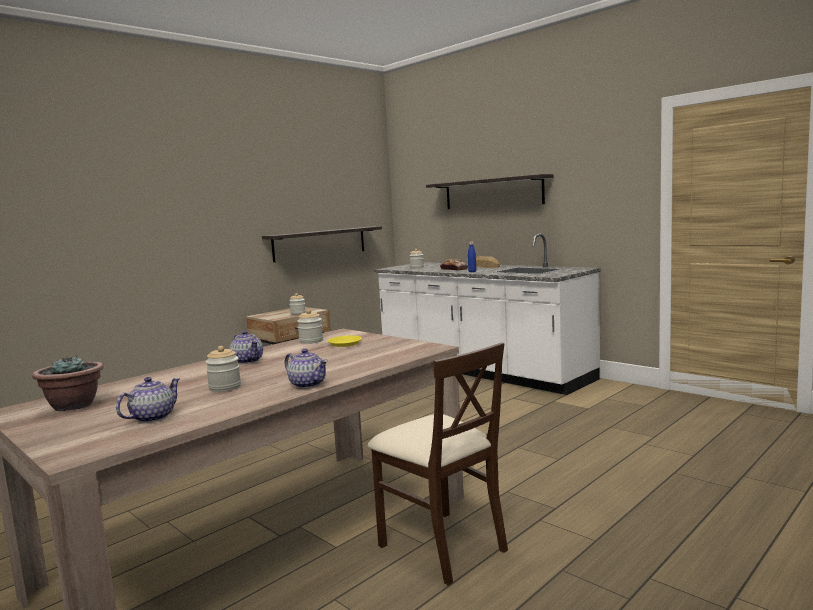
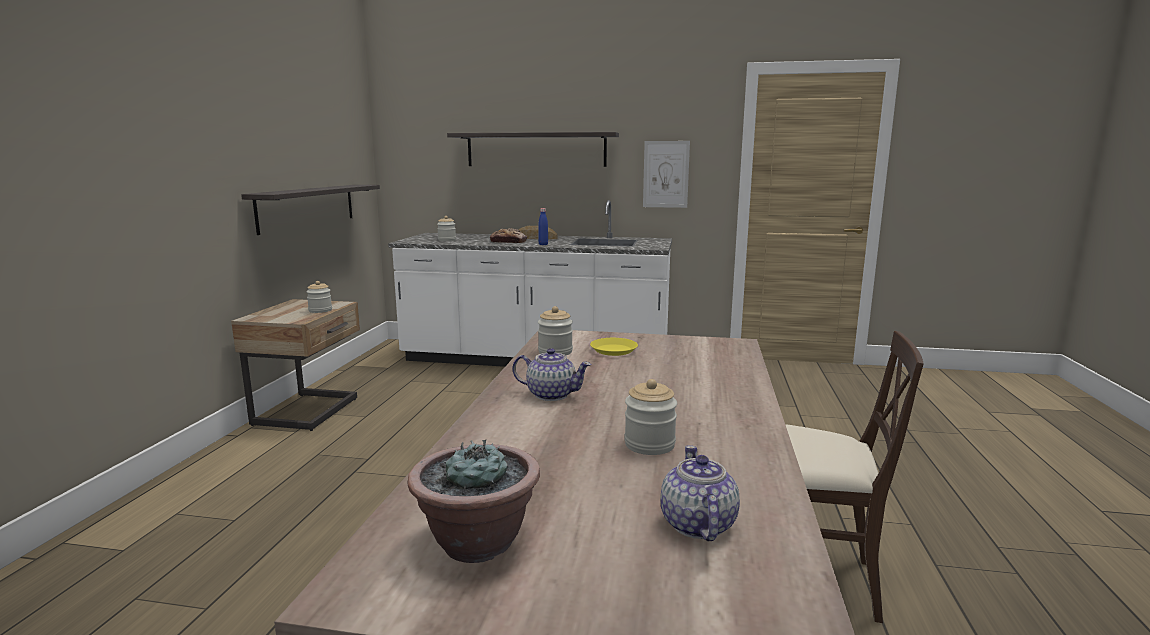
camera: 35 degrees left, 5 degrees up
(307, 384) = (747, 417): teapot -> none
(593, 208) = (666, 174): none -> picture

